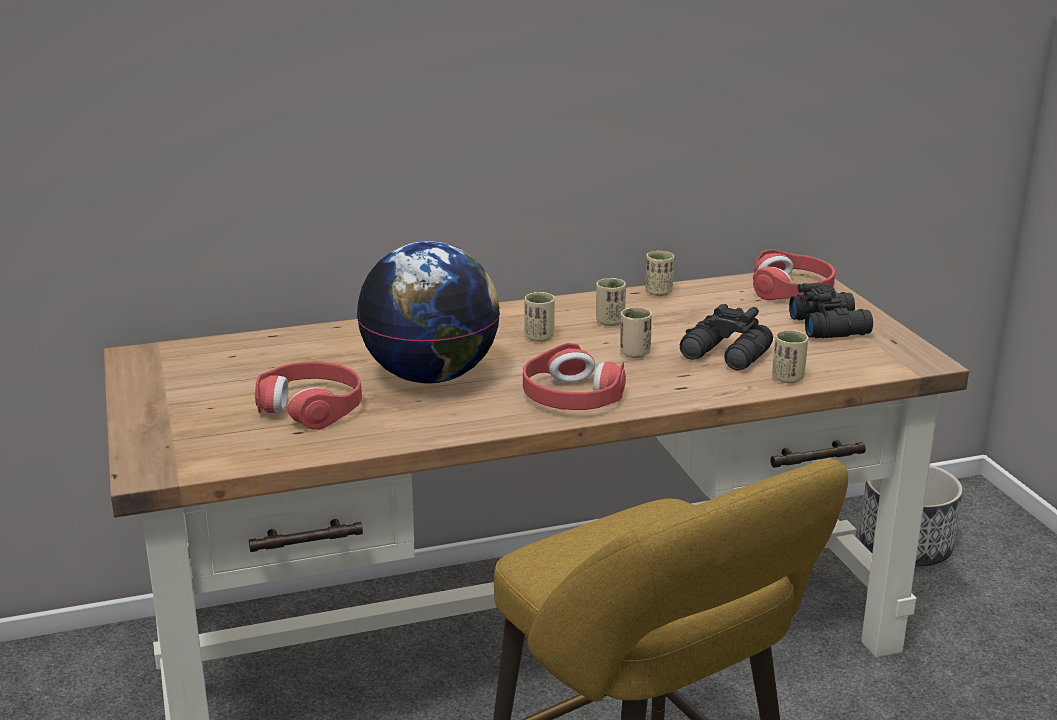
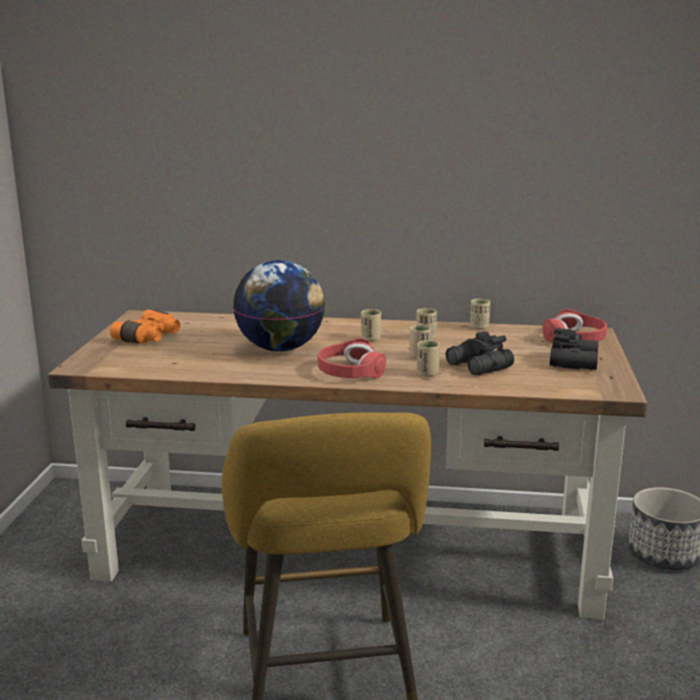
camera: 25 degrees right, 5 degrees down
(205, 394) = (150, 337): none -> orange binoculars
(311, 407) = (196, 352): red headphones -> none
(788, 378) = (504, 385): beige cup -> beige cup (427, 374)

